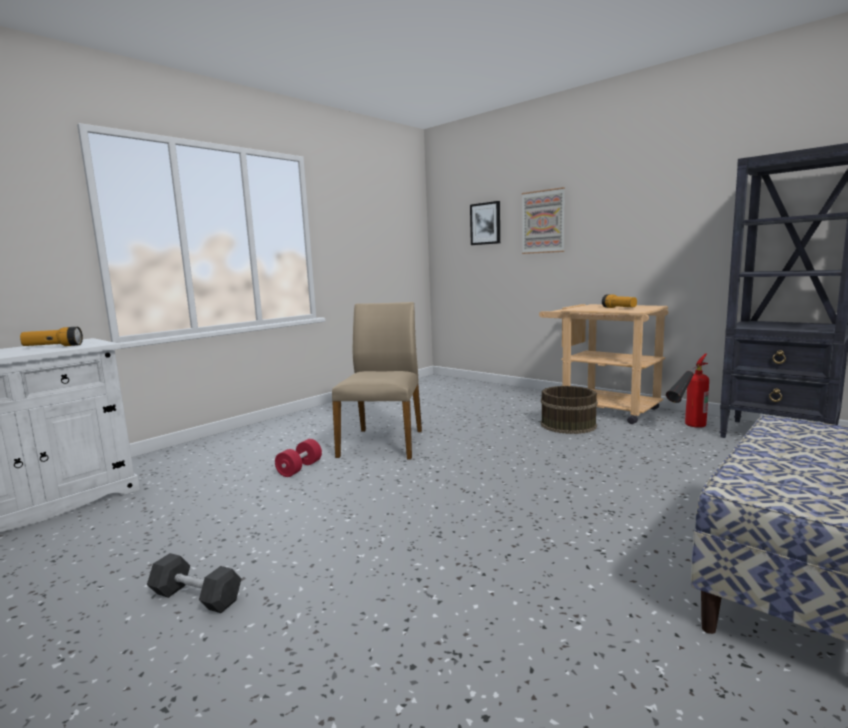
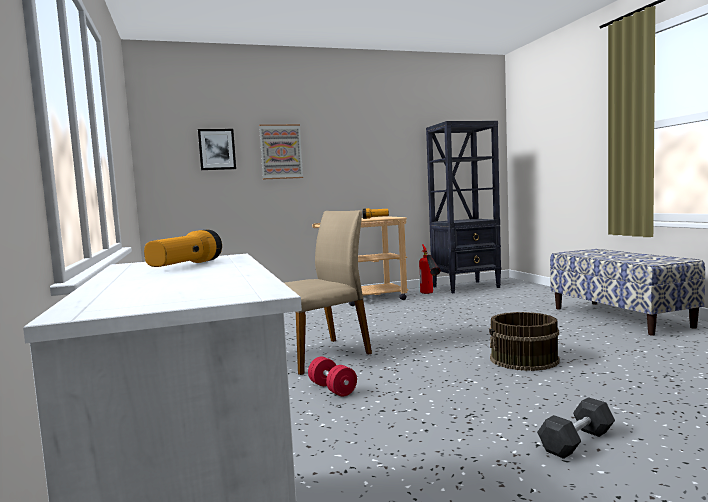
camera: 60 degrees left, 5 degrees down
(383, 443) = (319, 355): beige chair -> beige chair turned 105 degrees clockwise
(567, 425) = (380, 309): brown bucket -> brown bucket (524, 360)

